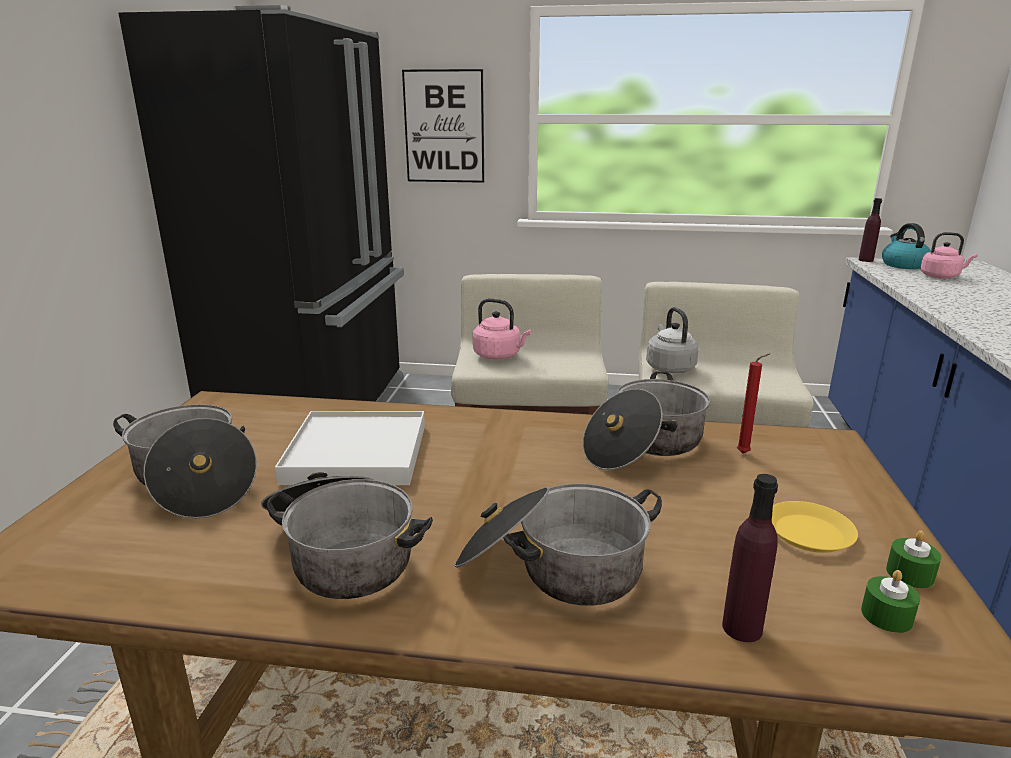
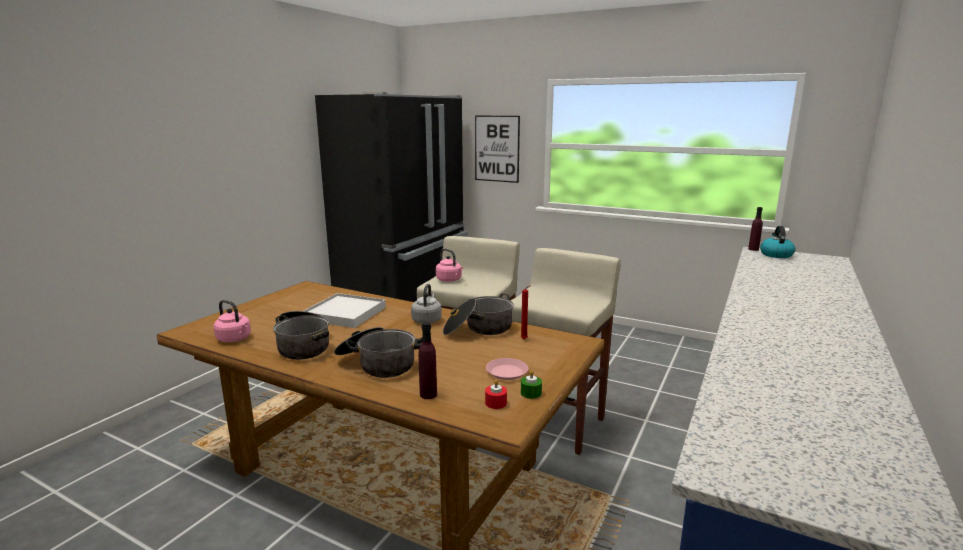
camera: 20 degrees right, 5 degrees down
(194, 481) = (273, 314): cooking pot -> none
(669, 367) = (532, 295): grey kettle -> grey kettle (427, 320)
(808, 533) = (506, 372): yellow plate -> pink plate
(886, 616) = (496, 403): green candle -> red candle
(941, 276) = (789, 264): pink kettle -> pink kettle (235, 339)

